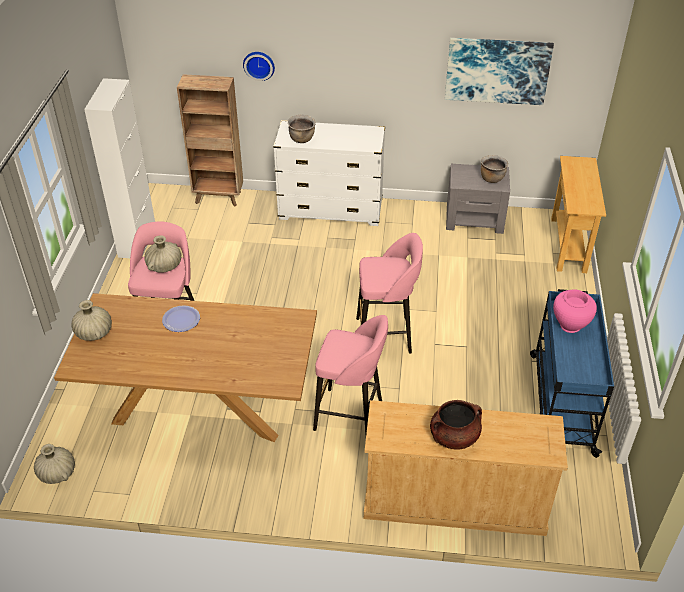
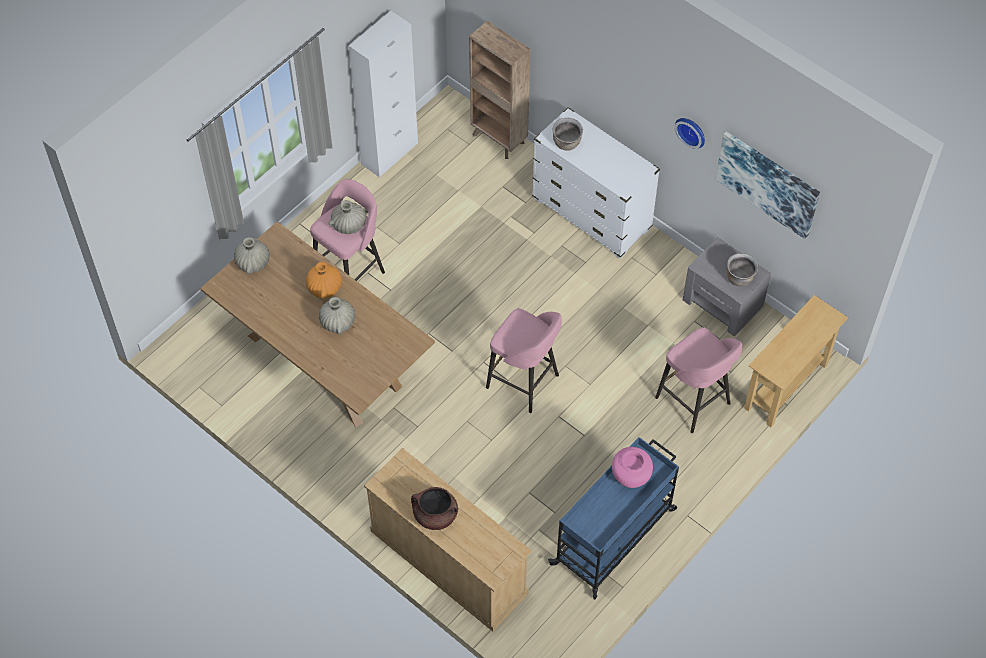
camera: 35 degrees right, 15 degrees up
(57, 473) = (183, 356): beige vase -> beige vase (337, 322)
(181, 319) = (324, 287): plate -> orange vase
(259, 65) = (556, 50): wall clock -> wall clock (692, 131)
(350, 415) = (432, 440): pink stool -> pink stool (694, 402)

